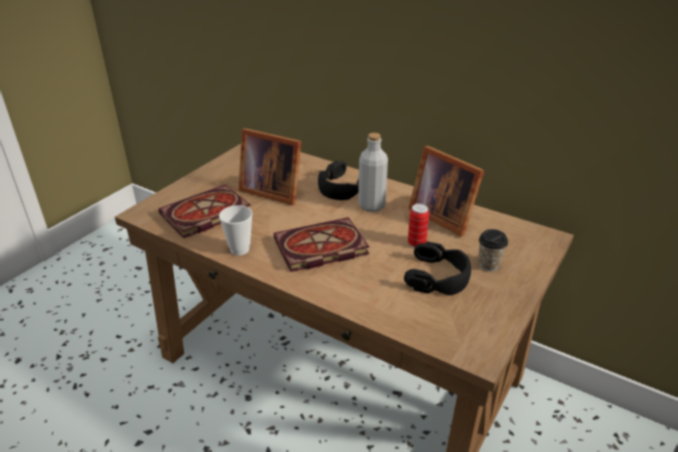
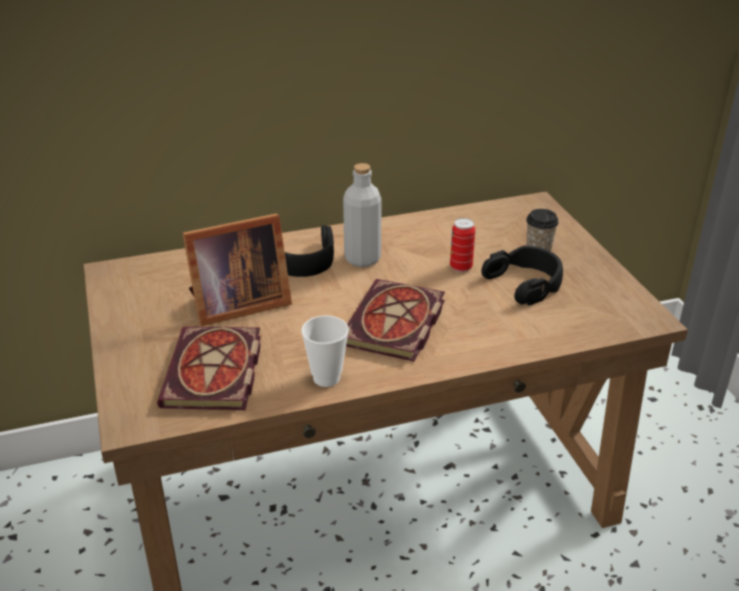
camera: 50 degrees left, 0 degrees up
(442, 215) = (435, 232): picture frame -> none

